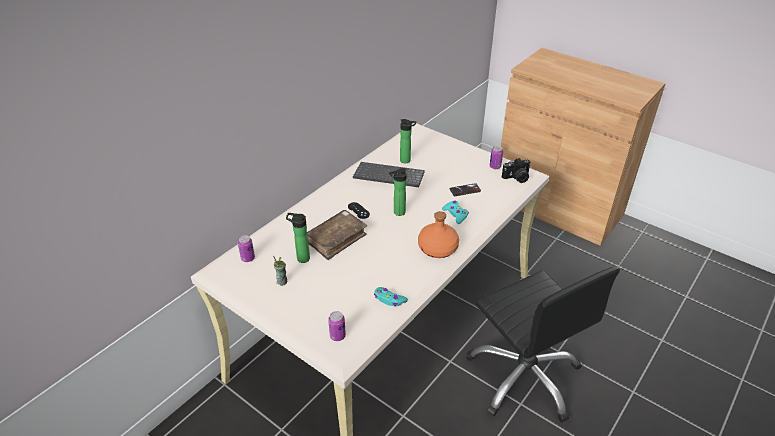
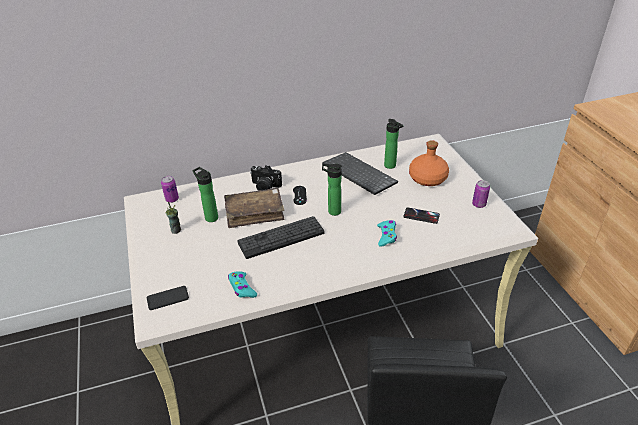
camera: 35 degrees right, 0 degrees up
(337, 336) = (168, 298): can -> phone
(379, 249) = (281, 238): none -> keyboard
(437, 248) = (334, 261): orange bottle -> orange bottle (427, 178)
(517, 178) = (492, 225): camera -> camera (265, 187)

